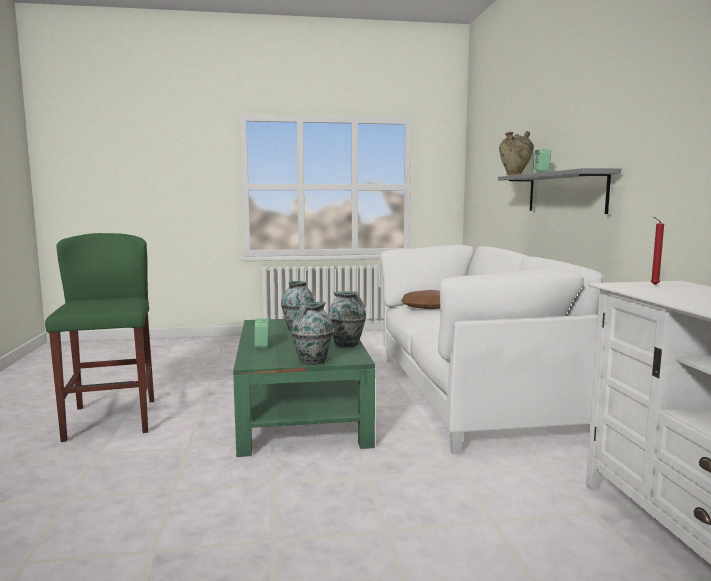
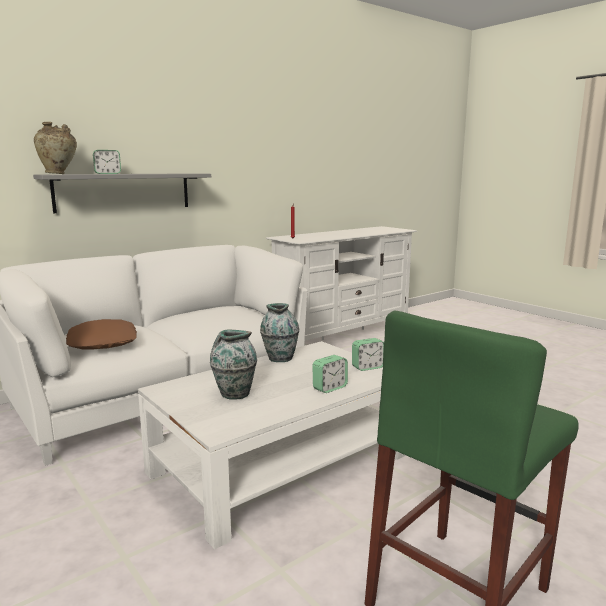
camera: 120 degrees left, 5 degrees up
(276, 362) = (368, 367): none -> alarm clock
(301, 410) = (280, 463): green coffee table -> white coffee table
(312, 361) = (347, 357): vase -> none

